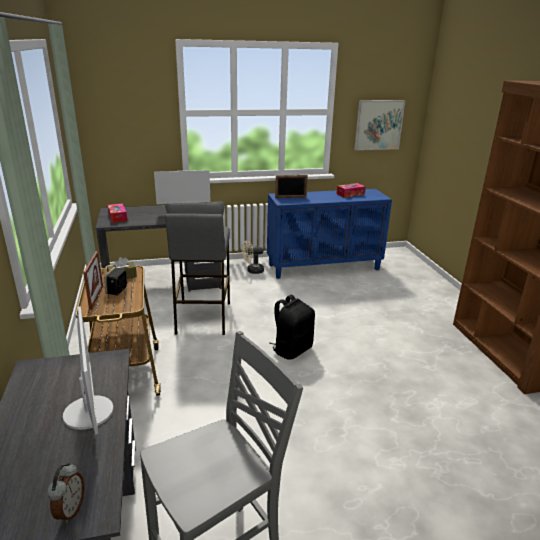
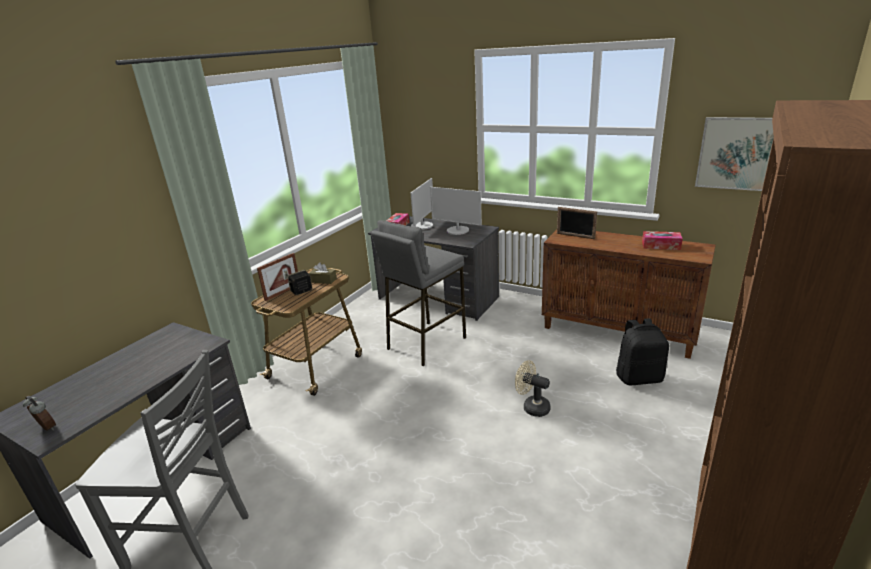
camera: 45 degrees right, 0 degrees up
(69, 510) = (46, 428): alarm clock -> alarm clock turned 105 degrees counterclockwise
(89, 412) = (143, 374): monitor -> monitor (422, 226)
(252, 270) = (531, 311): beige fan -> beige fan (532, 407)
(292, 349) = (461, 407): black backpack -> black backpack (639, 377)
(324, 267) = (618, 332): blue cabinet -> brown cabinet

